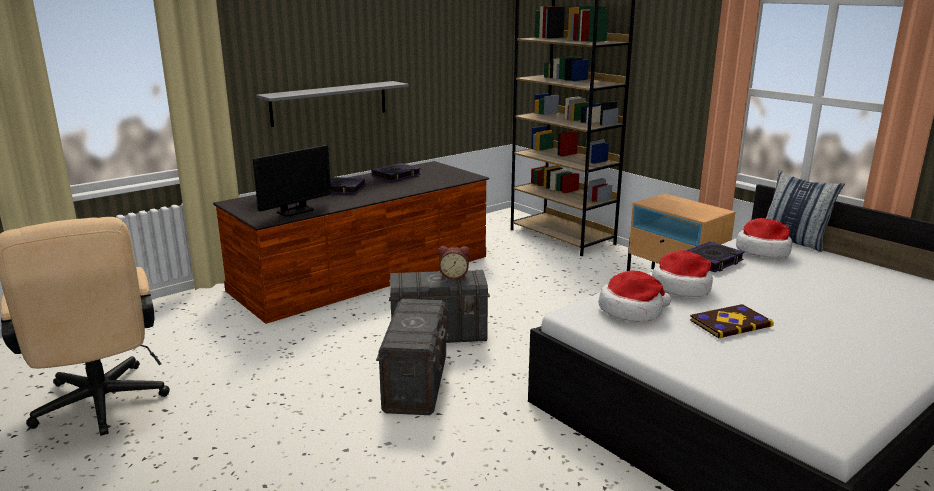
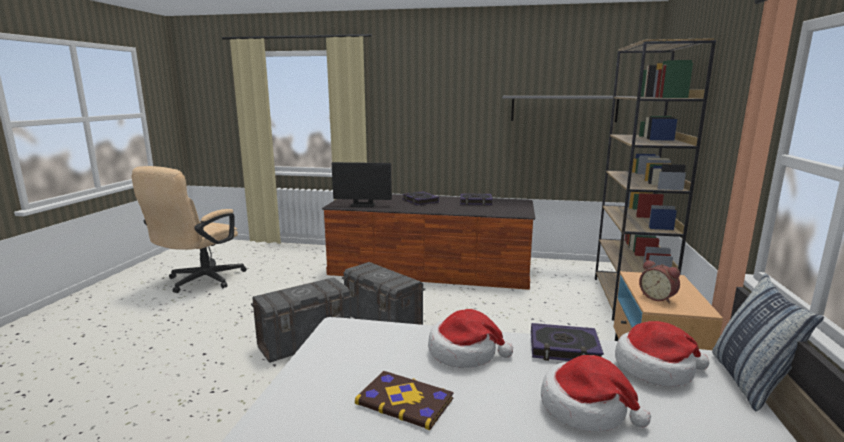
camera: 50 degrees right, 5 degrees down
(329, 103) = (448, 139): grey shelf -> grey shelf (563, 108)
(454, 276) = (393, 277): alarm clock -> alarm clock (658, 297)
(632, 310) = (372, 344): hat -> hat (586, 408)

